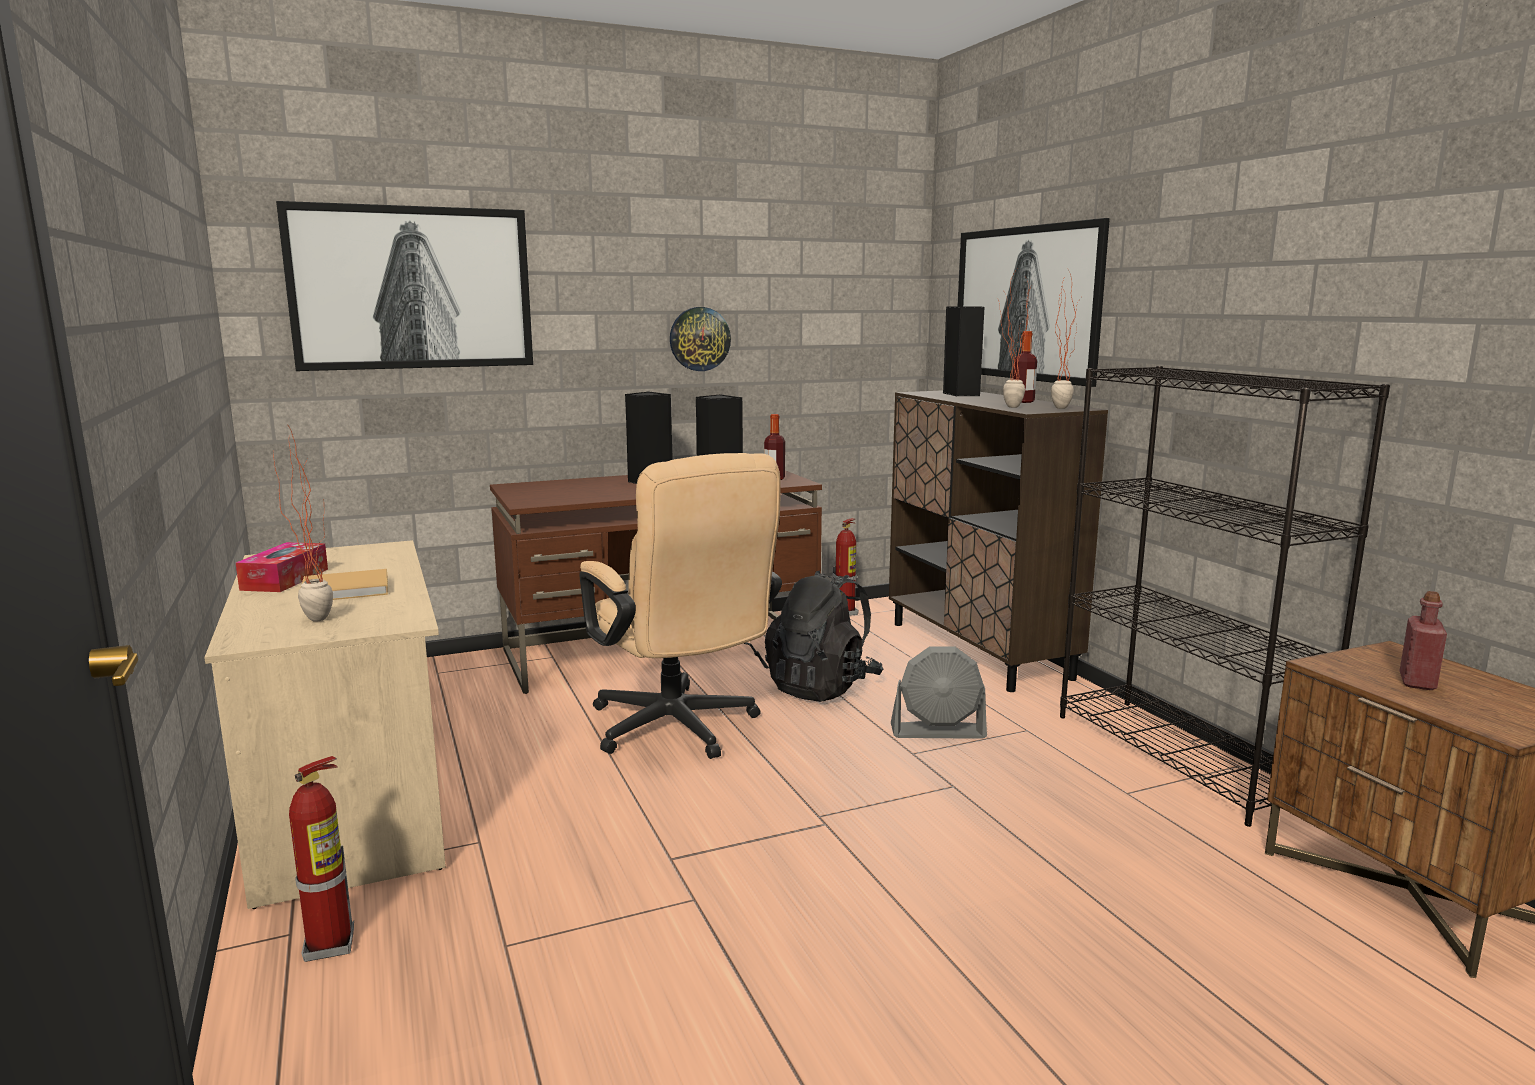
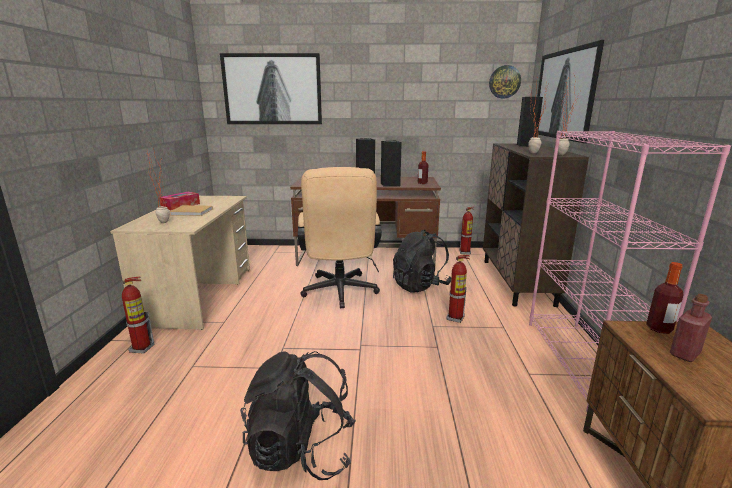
camera: 25 degrees right, 5 degrees up
(699, 339) = (400, 114): wall clock -> wall clock (504, 82)
(895, 1019) = (301, 450): none -> black backpack
(938, 731) = (455, 318): grey fan -> fire extinguisher
(1023, 402) = (548, 150): bottle -> bottle (659, 329)
(1181, 757) = (582, 362): black bookcase -> pink bookcase

